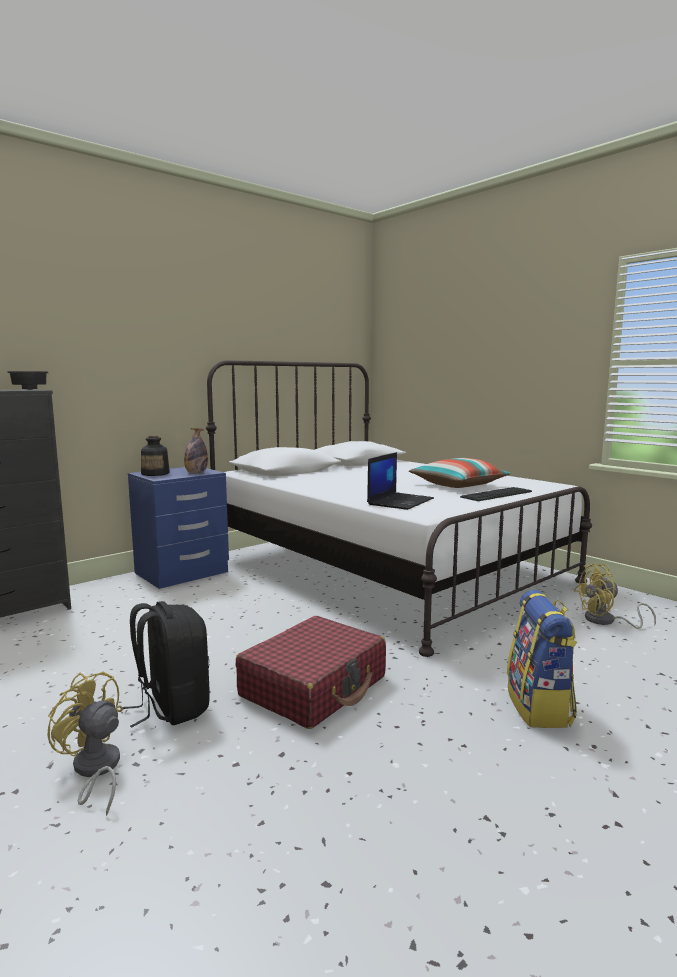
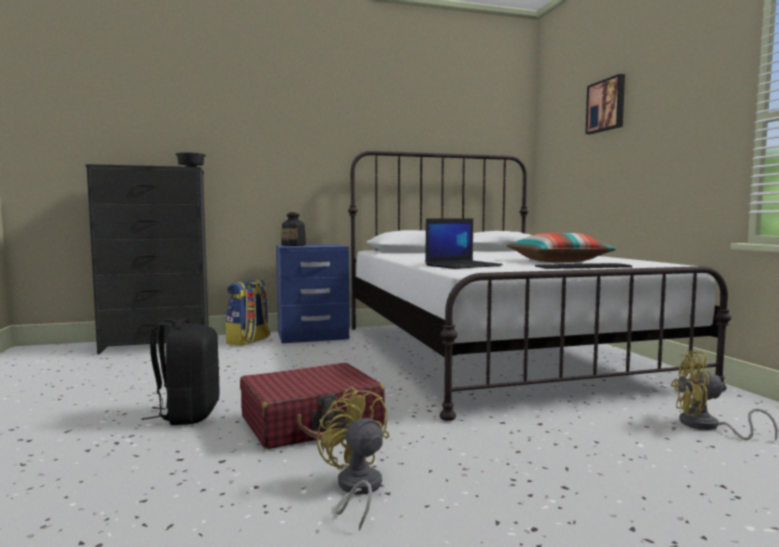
camera: 25 degrees right, 5 degrees down
(95, 771) = (87, 440): yellow fan -> yellow fan (356, 489)
(196, 473) = (324, 246): bottle -> none
(460, 326) = (606, 105): none -> picture
(540, 707) = (514, 482): backpack -> backpack (249, 341)

